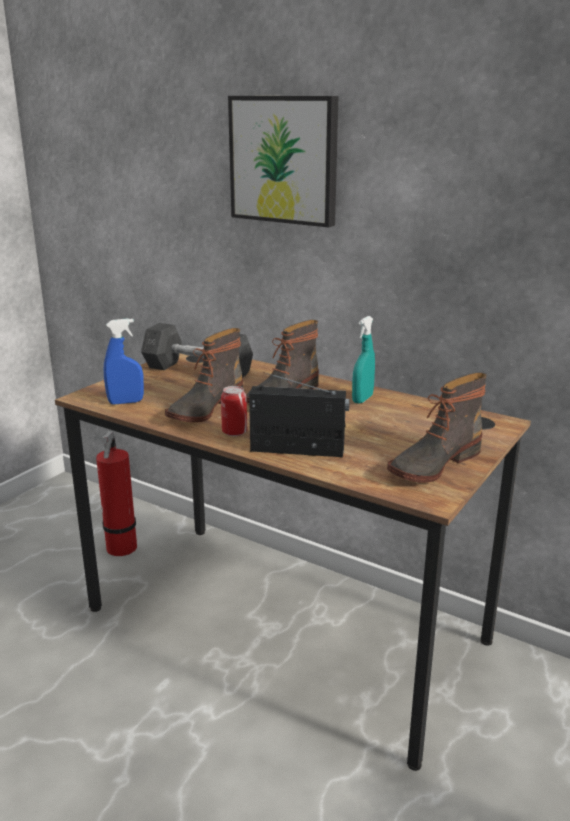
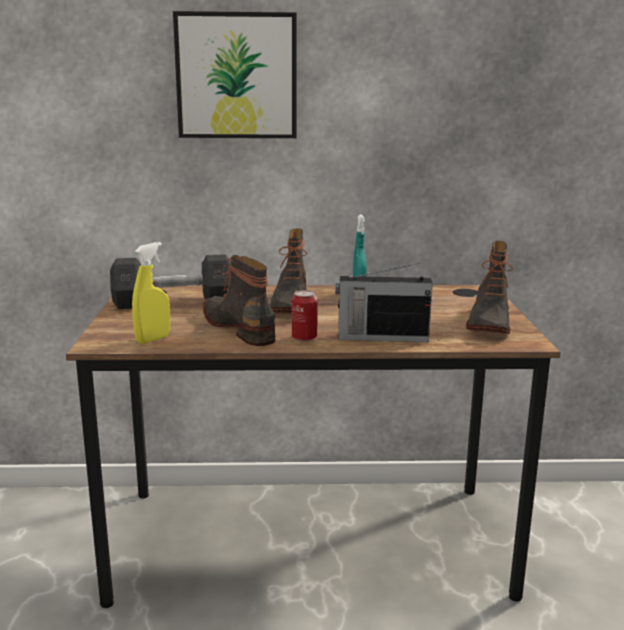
camera: 35 degrees left, 5 degrees down
(121, 550) = (73, 540): fire extinguisher -> none
(126, 402) = (153, 339): blue spray bottle -> yellow spray bottle
(204, 408) = (240, 327): boot -> boot turned 150 degrees clockwise
(299, 450) = (381, 337): radio -> radio turned 150 degrees counterclockwise

